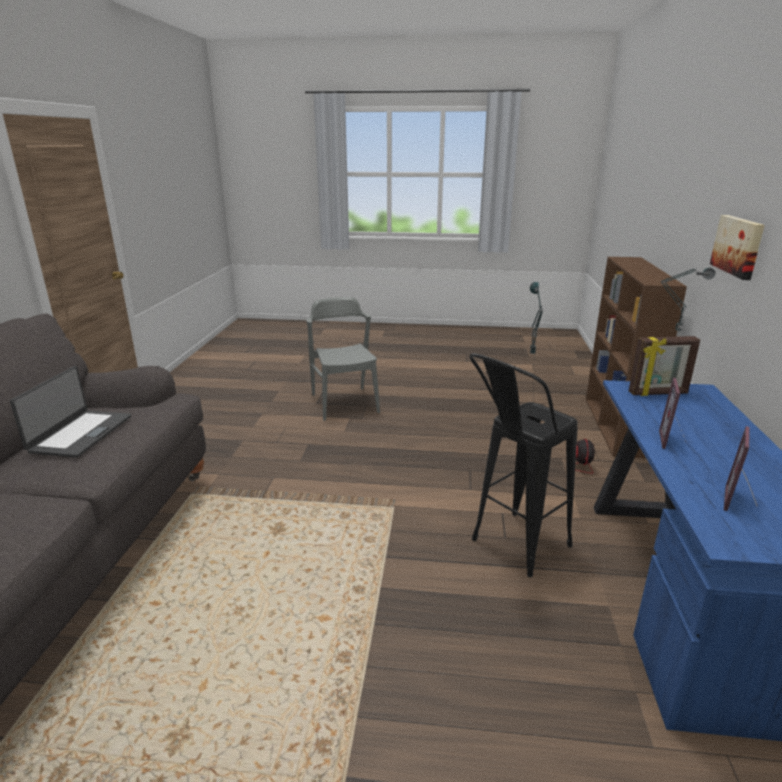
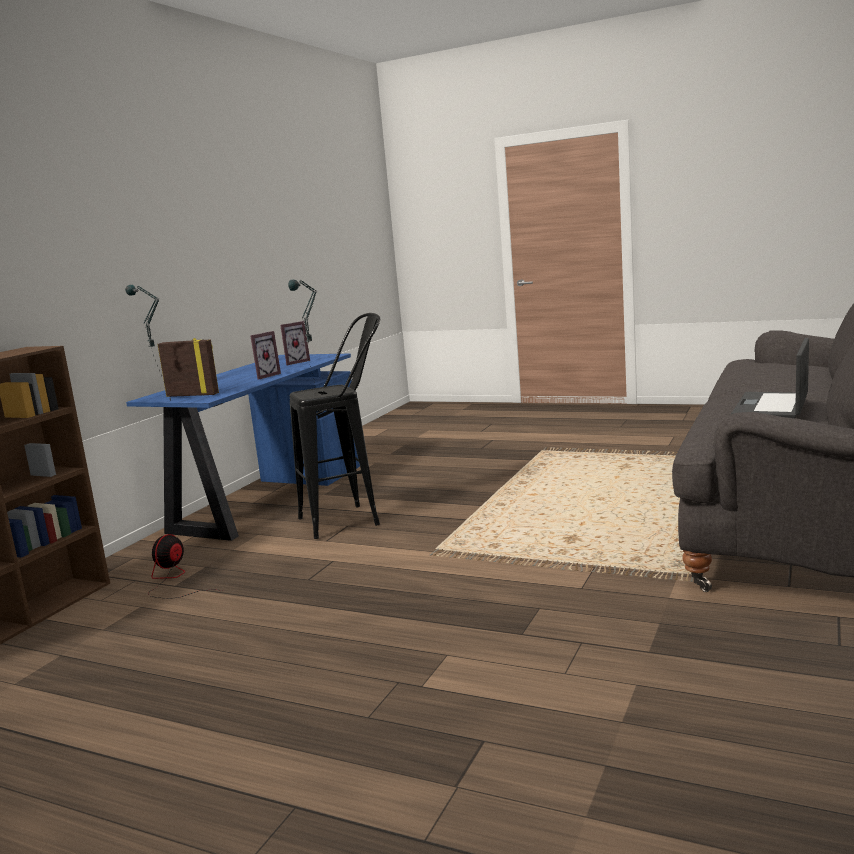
camera: 160 degrees left, 10 degrees down
(344, 403) = (413, 732): grey chair -> none
(739, 246) = (75, 274): picture -> none

